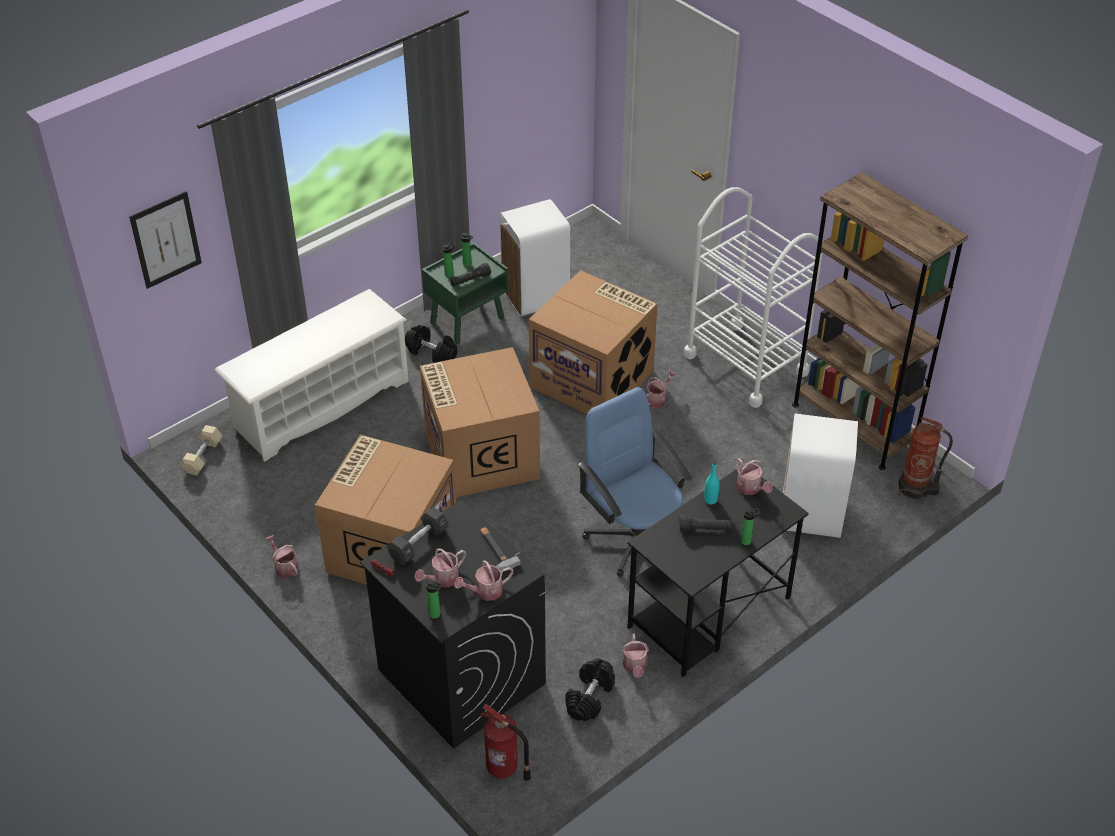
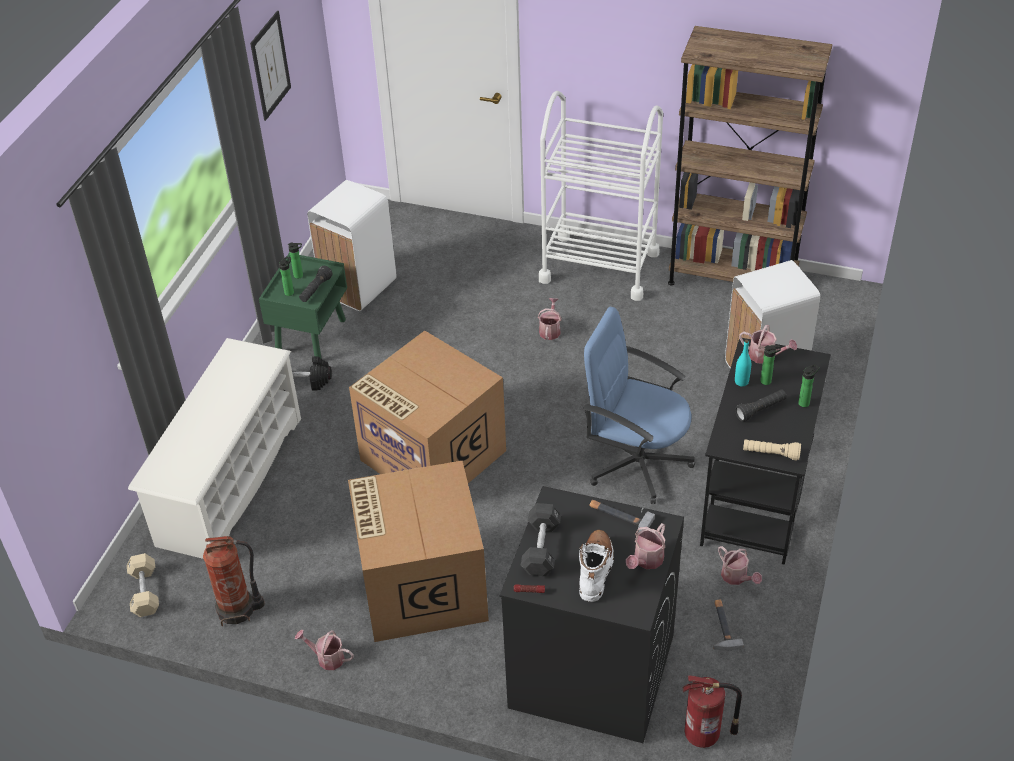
camera: 30 degrees left, 0 degrees up
(166, 240) = (46, 357): picture -> picture (270, 65)
(436, 615) = (621, 607): bottle -> bottle (767, 381)
(442, 579) = (595, 570): watering can -> white boot
(589, 697) = (722, 626): black dumbbell -> hammer
(594, 378) = (477, 338): cardboard box -> none
(679, 567) = (770, 454): none -> beige flashlight
(915, 488) = (827, 309): fire extinguisher -> fire extinguisher (238, 609)

